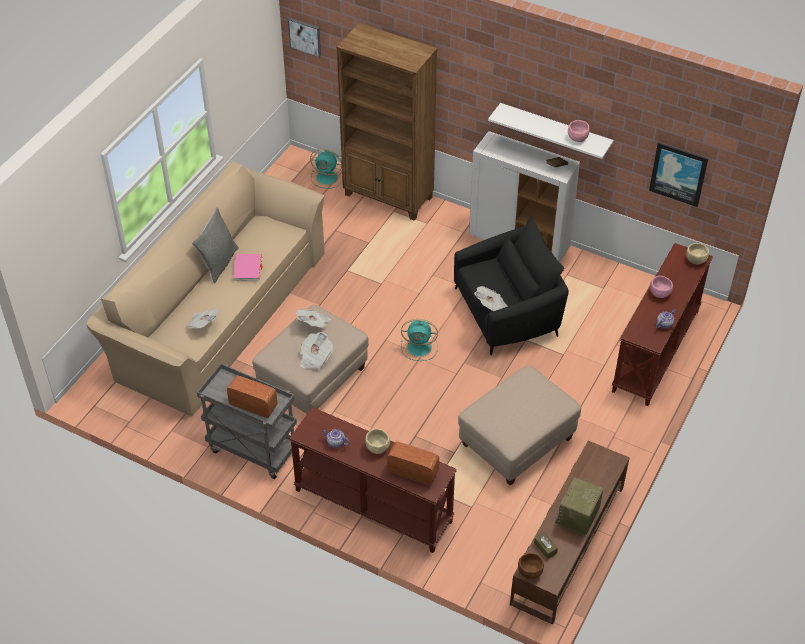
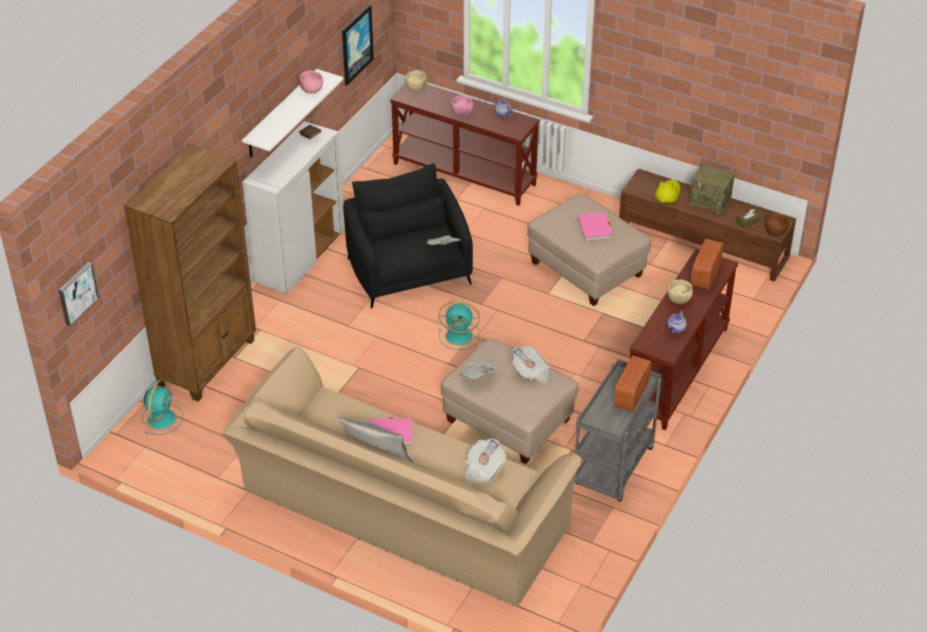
camera: 90 degrees left, 5 degrees down
(420, 347) = (460, 336): turquoise fan -> turquoise fan turned 90 degrees clockwise
(517, 410) = (594, 228): none -> pink book
(589, 480) = (667, 193): none -> yellow hat

